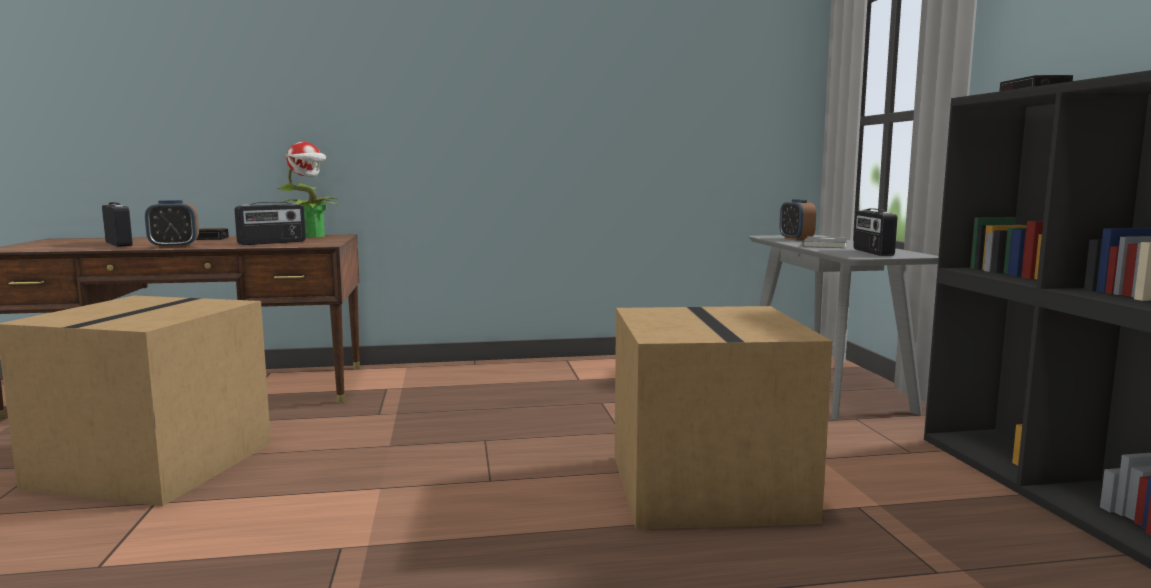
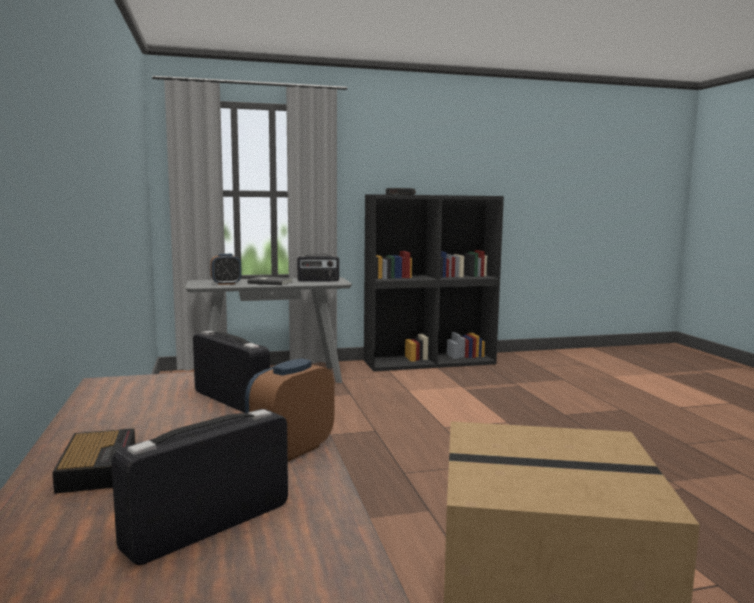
camera: 95 degrees left, 0 degrees up
(174, 247) = (291, 450): alarm clock -> alarm clock turned 120 degrees counterclockwise
(311, 236) = (114, 395): potted plant -> none
(704, 486) = (458, 413): cardboard box -> none

